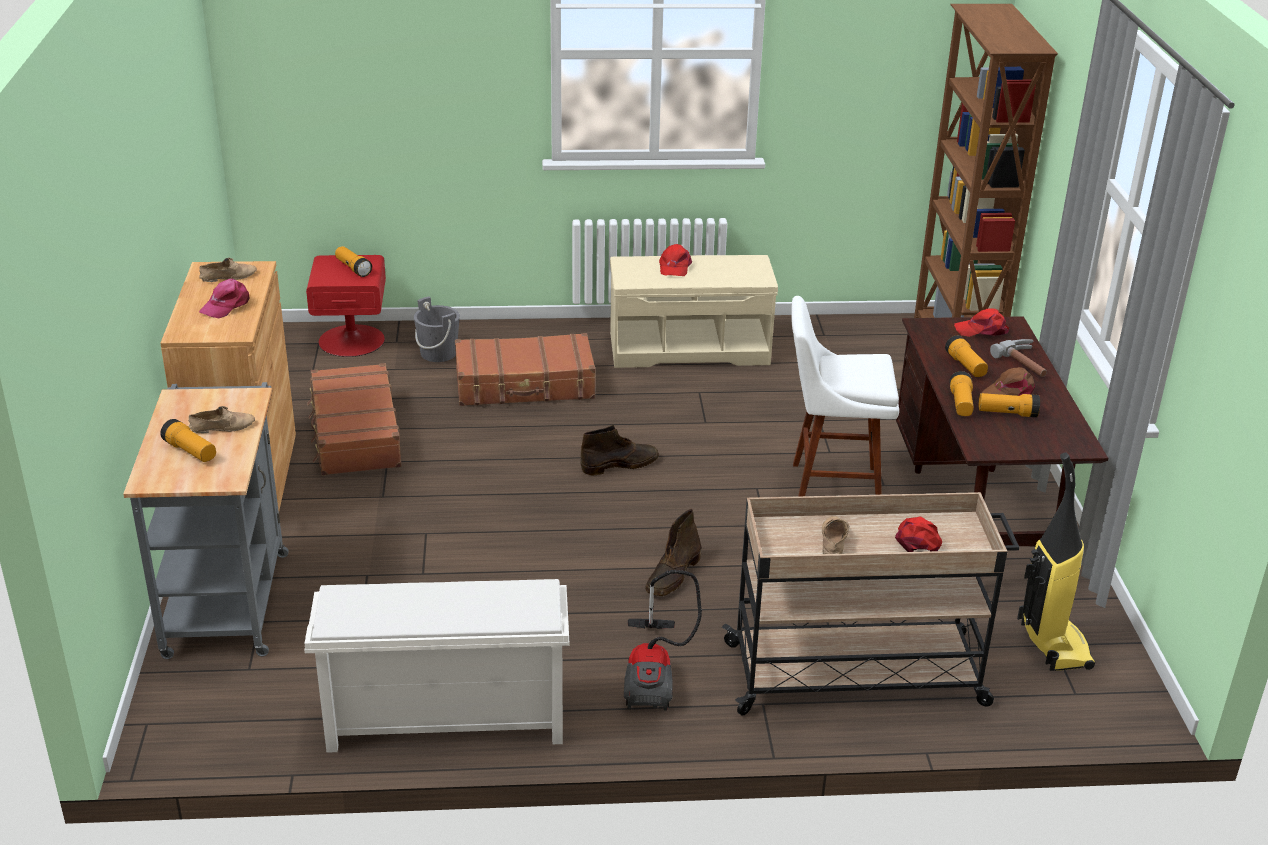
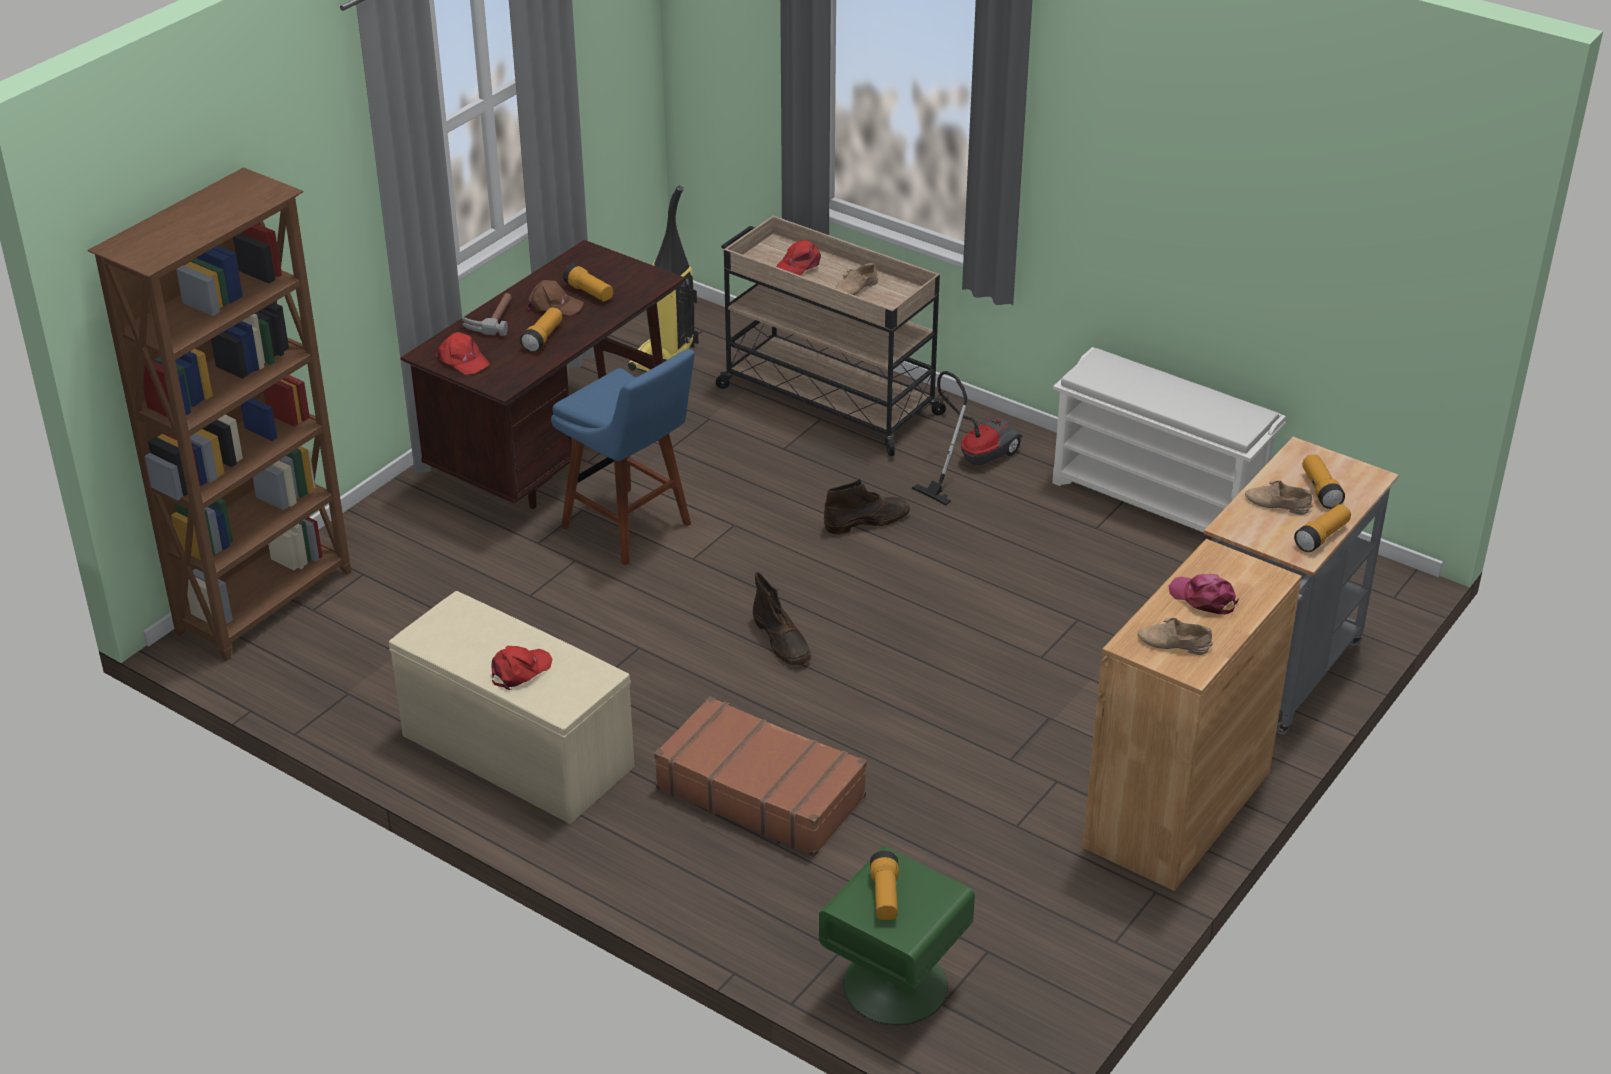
camera: 140 degrees left, 5 degrees up
(226, 305) = (1203, 598): pink cap -> pink cap turned 120 degrees counterclockwise
(351, 340) = (894, 986): red nightstand -> green nightstand
(355, 434) = (1014, 815): brown suitcase -> none
(438, 353) = (807, 899): grey bucket -> none
(620, 464) = (782, 641): brown boot -> brown boot turned 135 degrees counterclockwise
(829, 488) = (631, 529): white stool -> blue stool
(961, 404) = (608, 313): flashlight -> flashlight (1322, 537)

